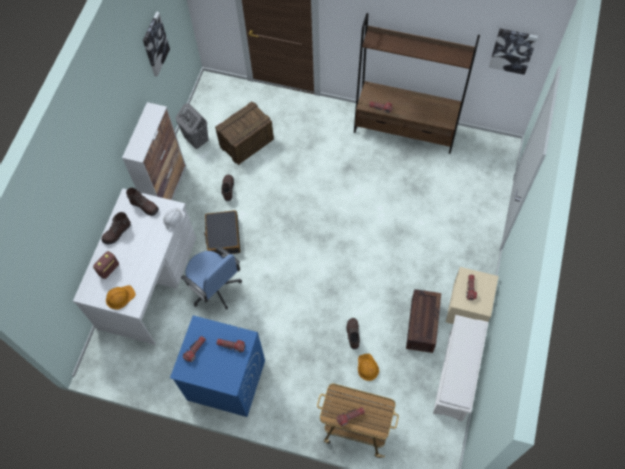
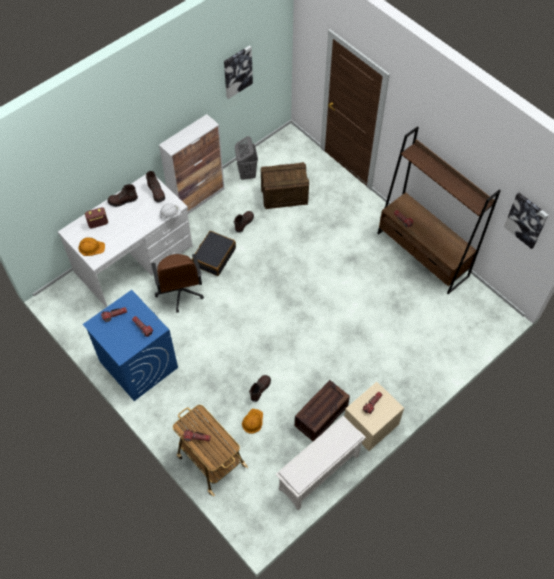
camera: 30 degrees right, 5 degrees down
(215, 288) = (180, 292): blue office chair -> brown office chair

